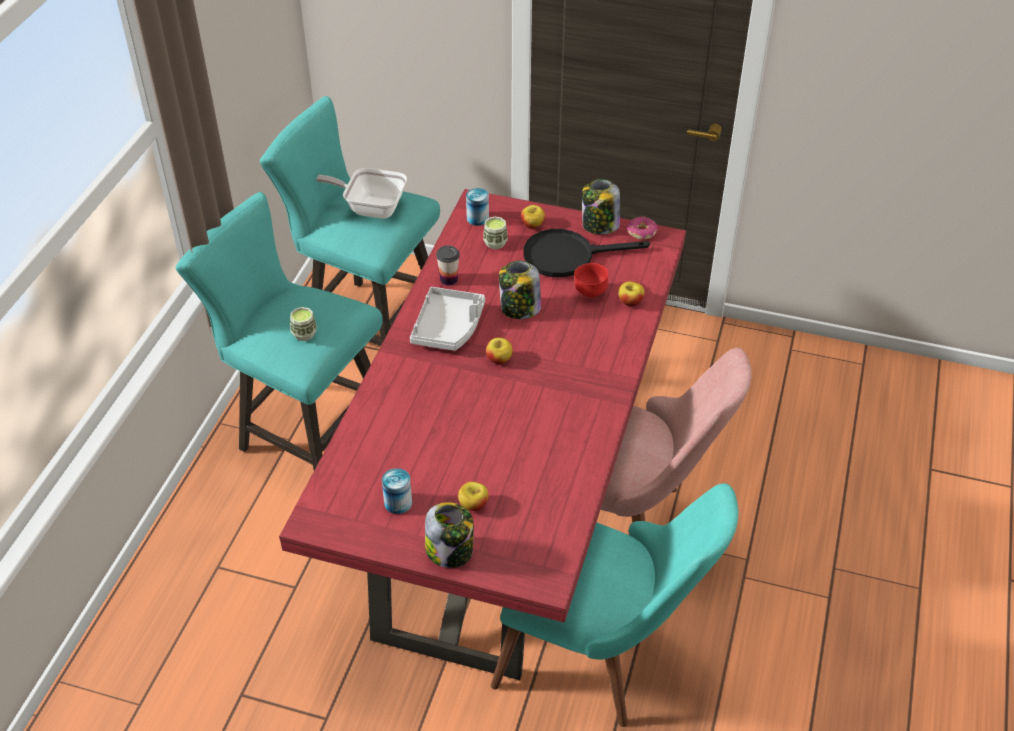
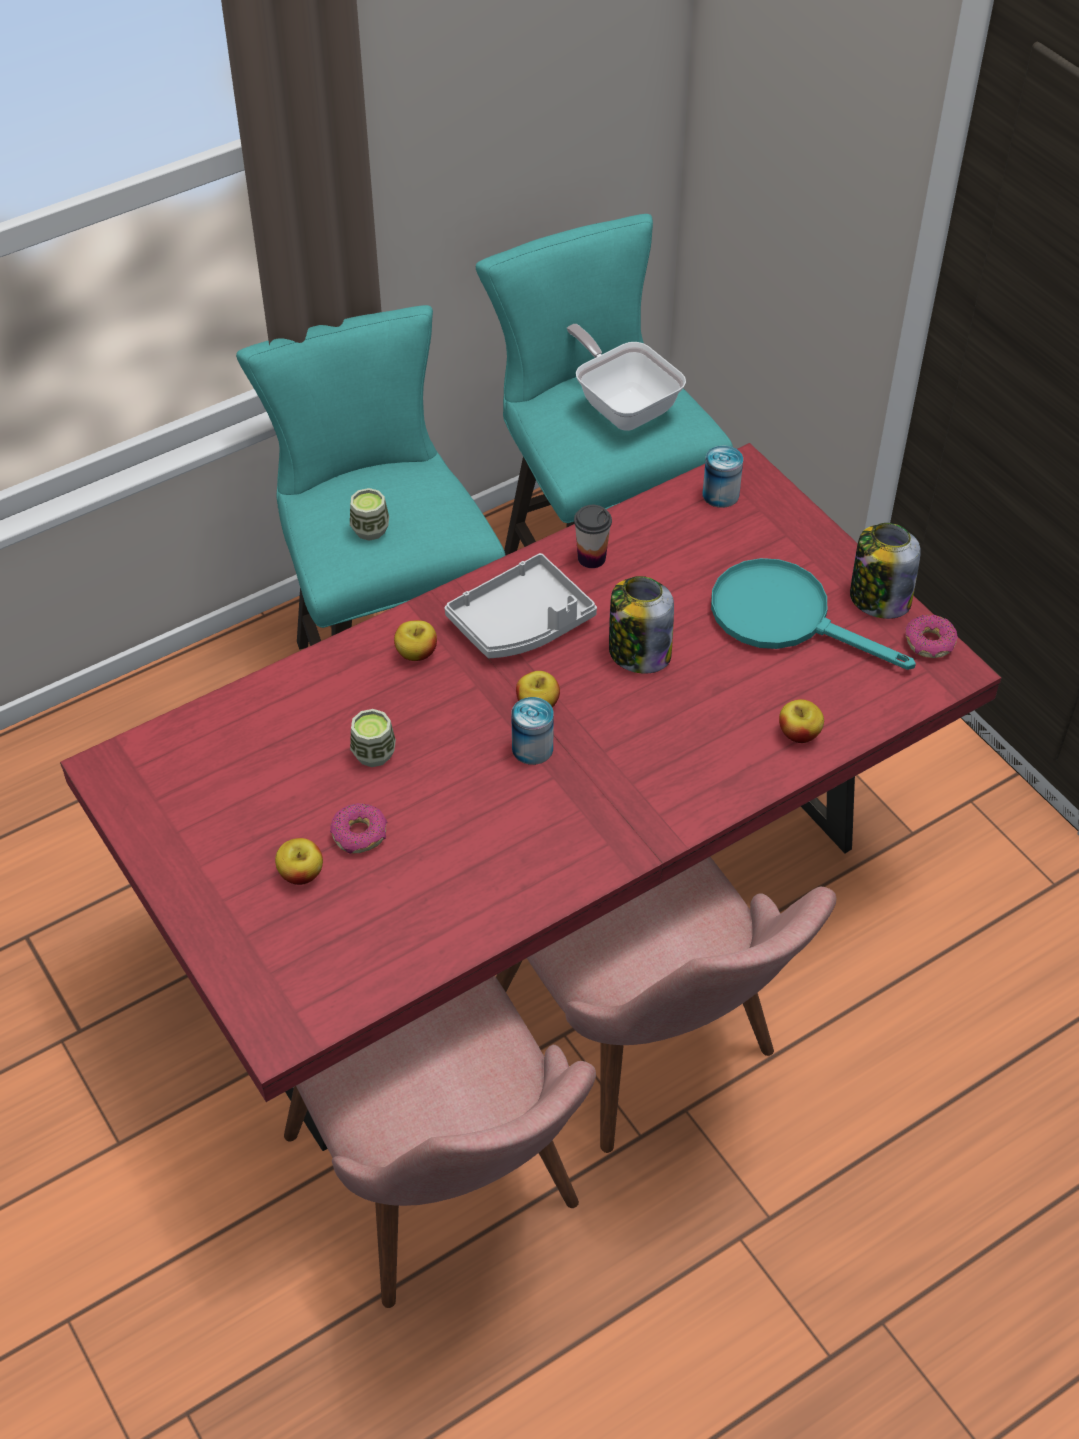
camera: 40 degrees right, 5 degrees up
(398, 503) = (222, 811): can -> can (532, 748)
(450, 551) = (213, 913): jar -> none
(481, 468) = (360, 834): none -> donut
(495, 243) = (706, 542): cup -> cup (373, 753)
(532, 225) = (785, 545): apple -> apple (416, 653)
(568, 256) = (785, 617): black frying pan -> turquoise frying pan
(590, 293) = (757, 687): red bowl -> none
(603, 654) = (452, 1197): turquoise chair -> pink chair

